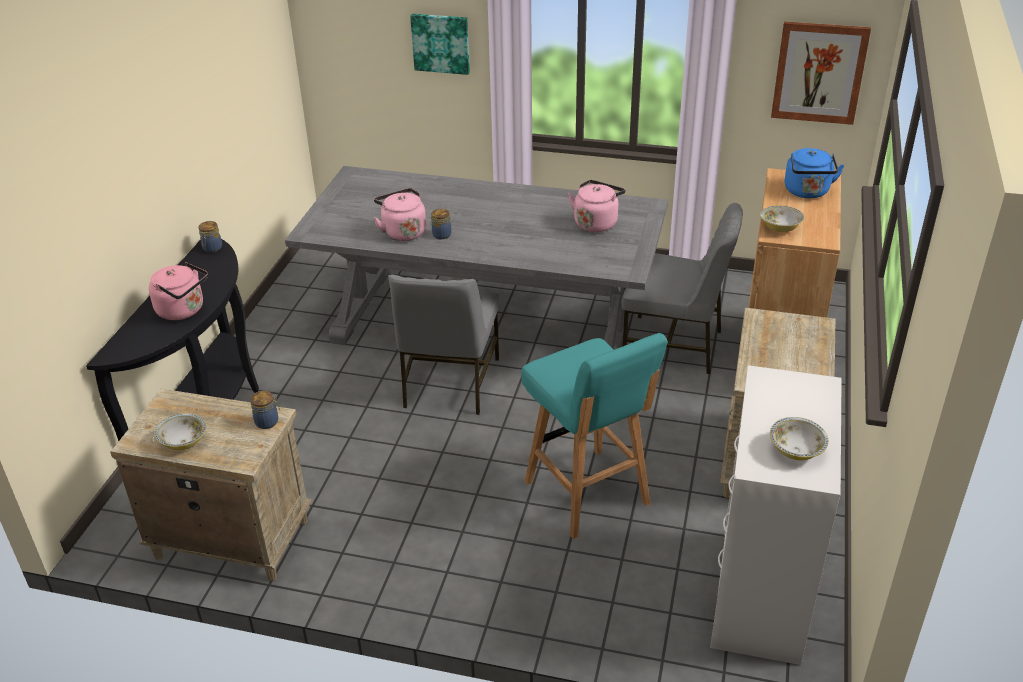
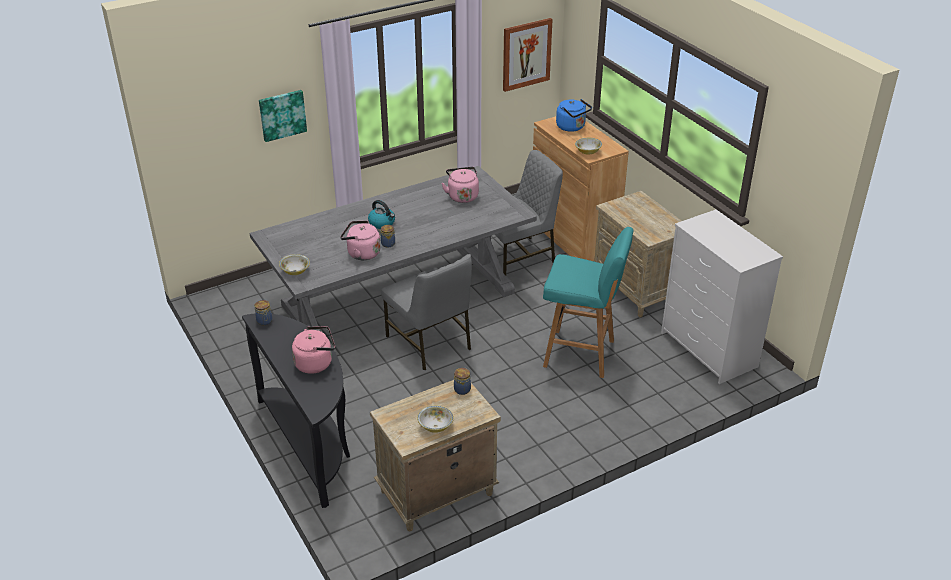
camera: 45 degrees left, 0 degrees up
(470, 212) = (382, 223): none -> kettle
(796, 450) = (745, 248): bowl -> bowl (295, 271)

